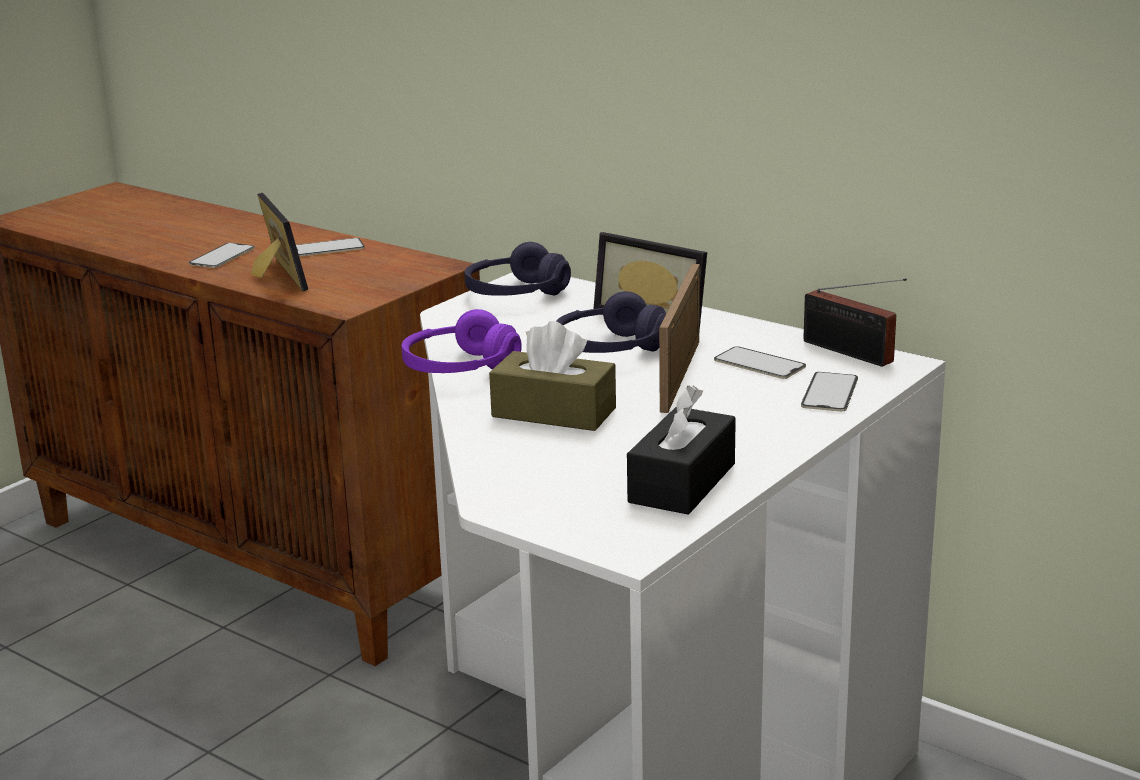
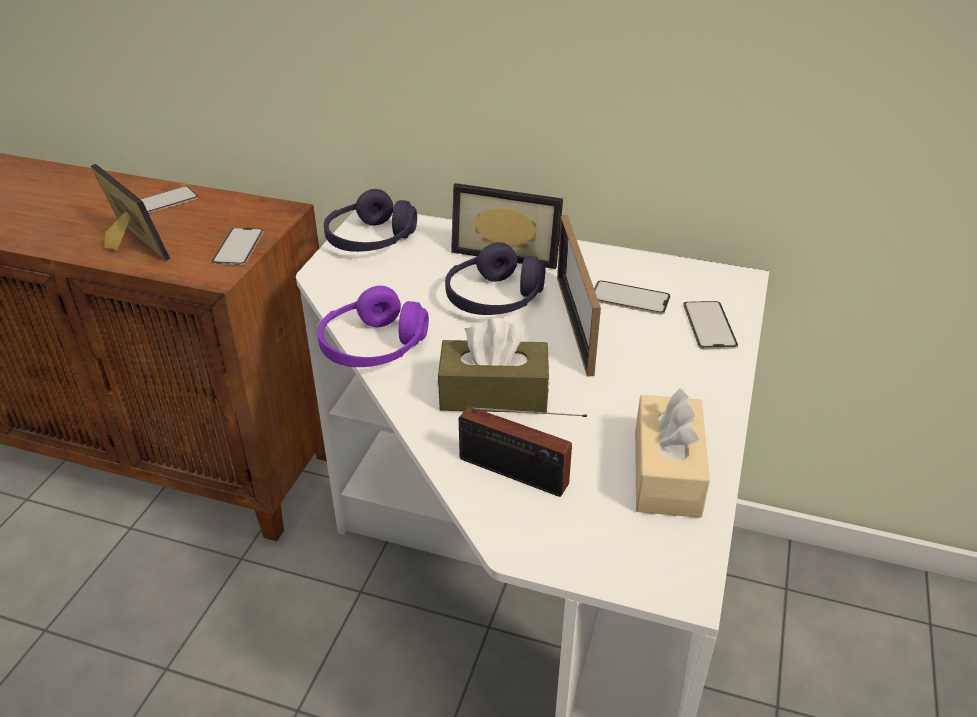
camera: 20 degrees left, 15 degrees up
(222, 256) = (63, 224): phone -> phone (238, 247)
(682, 483) = (666, 472): black tissue box -> beige tissue box
(851, 353) = (694, 274): radio -> radio (518, 475)

